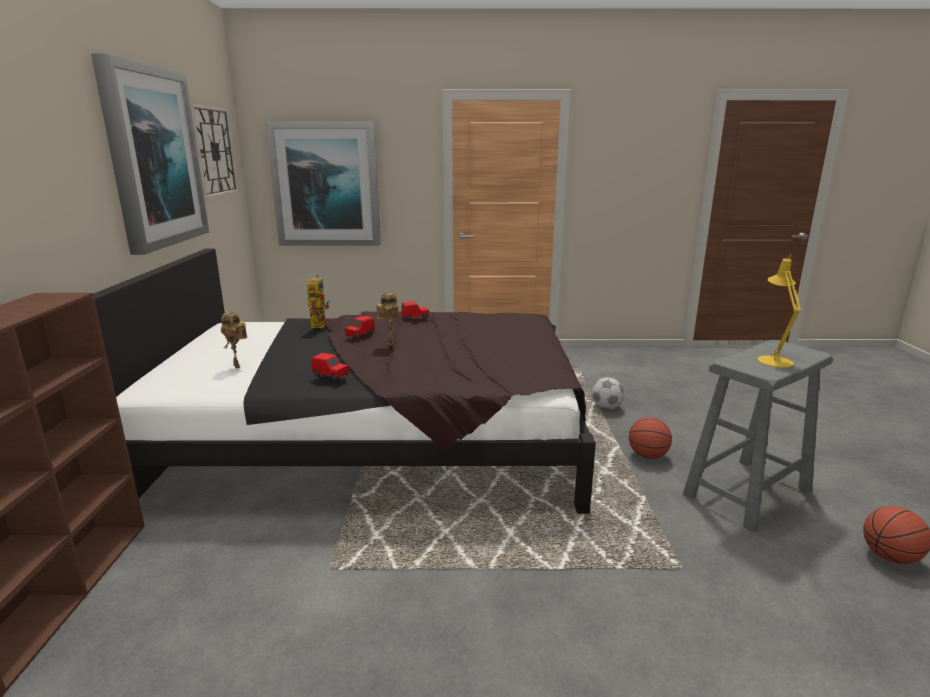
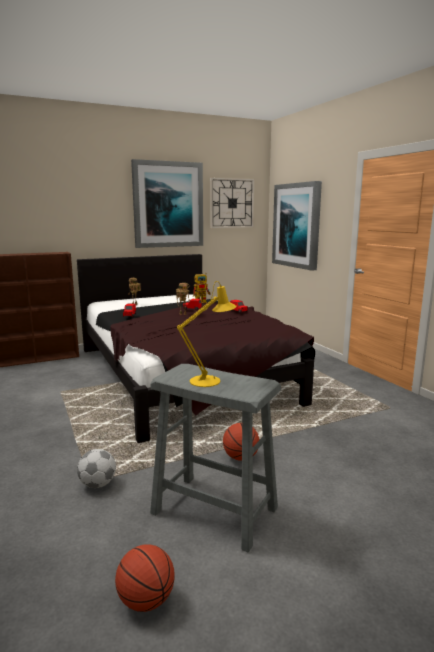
camera: 65 degrees right, 5 degrees down
(606, 407) = (313, 431): football -> football (98, 484)

